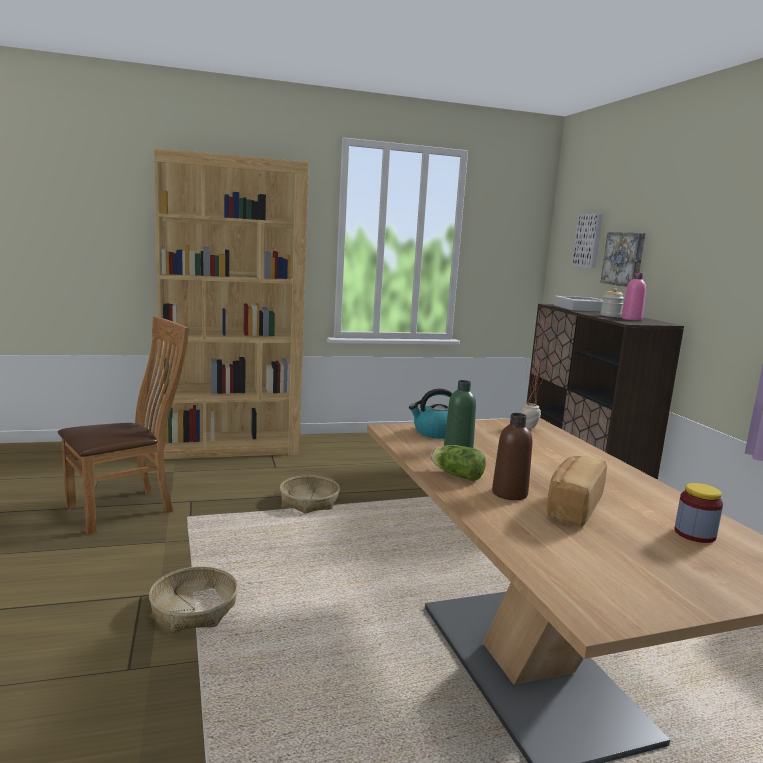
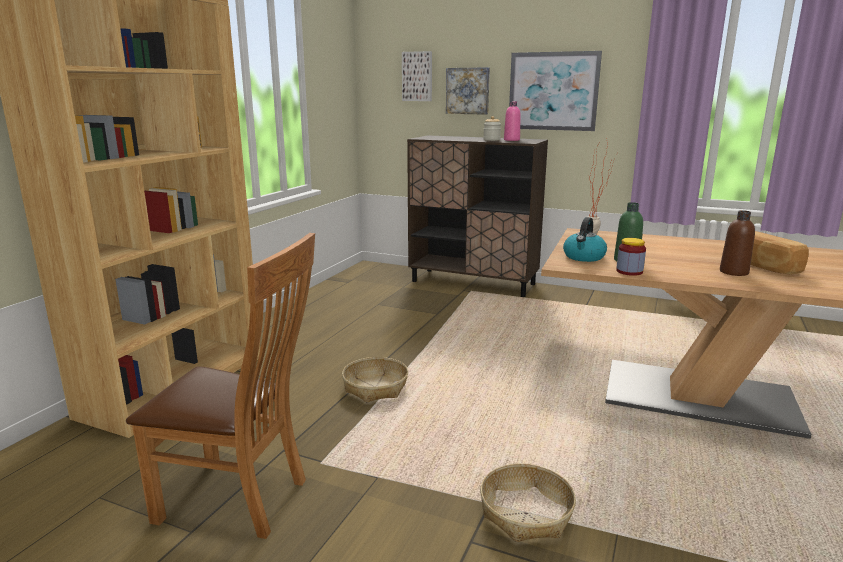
camera: 50 degrees left, 5 degrees up
(127, 508) = (241, 500): brown chair -> brown chair turned 105 degrees clockwise
(455, 474) = (689, 274): lettuce -> none
(580, 308) = (448, 138): grey tray -> none
(694, 534) = (810, 256): jar -> jar (629, 271)
(698, 265) = (553, 91): none -> picture

